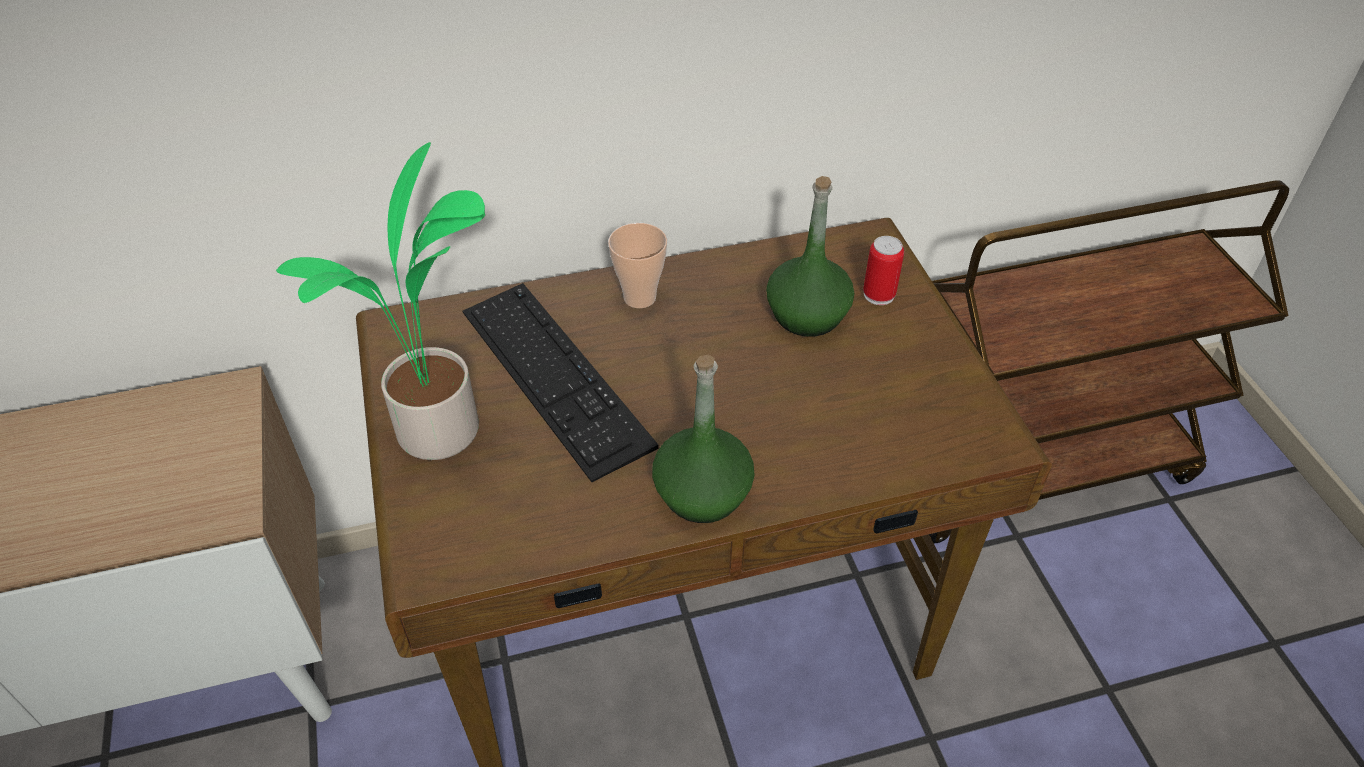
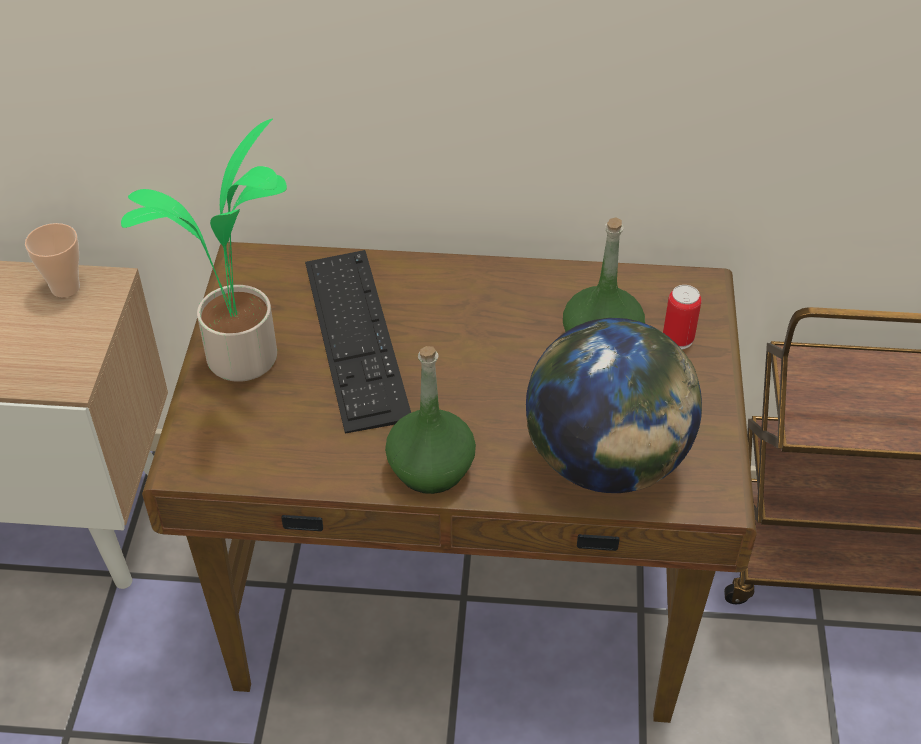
camera: 20 degrees right, 0 degrees up
(639, 297) = (460, 287): cup -> cup (65, 288)
(876, 435) = (606, 462): none -> globe

